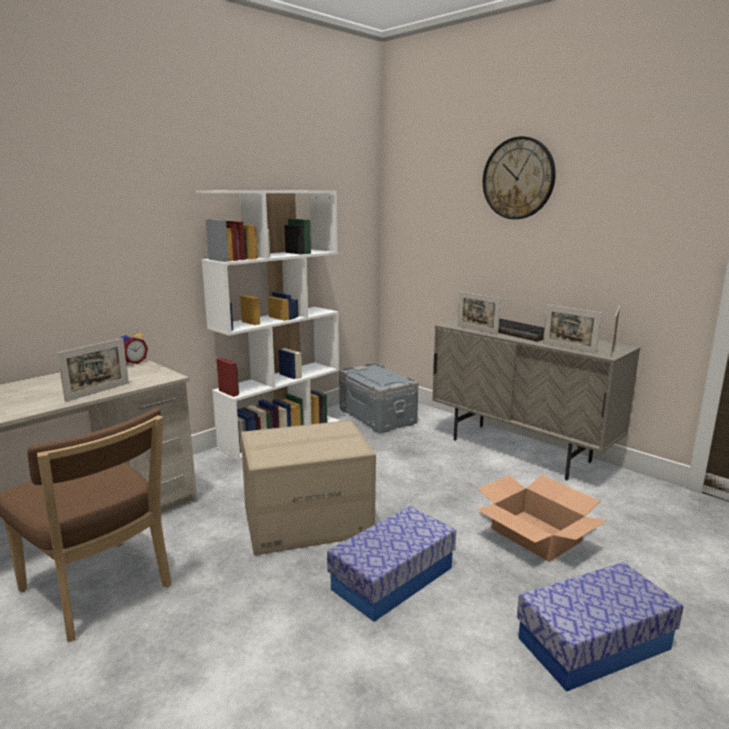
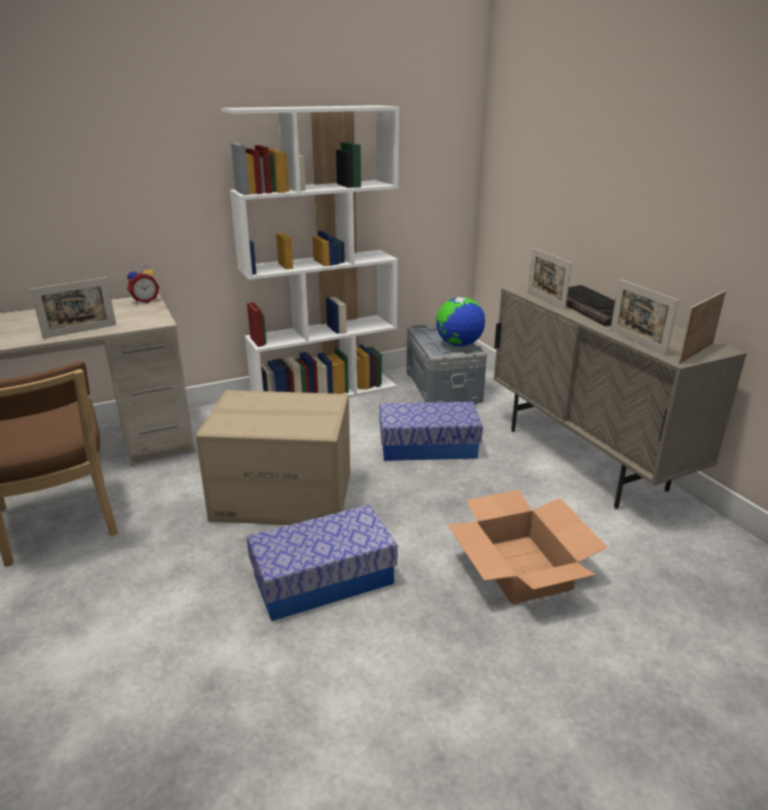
camera: 20 degrees right, 10 degrees up
(391, 378) = (459, 345): none -> globe
(518, 178) = (633, 93): wall clock -> none
(593, 643) = (488, 715): storage box -> storage box (428, 446)

